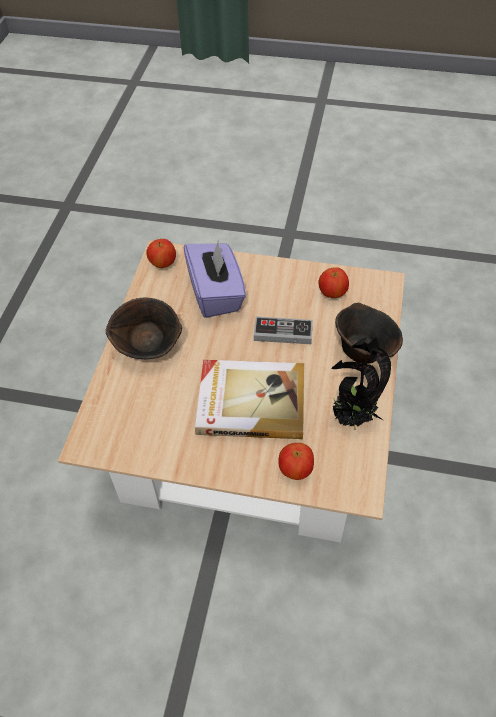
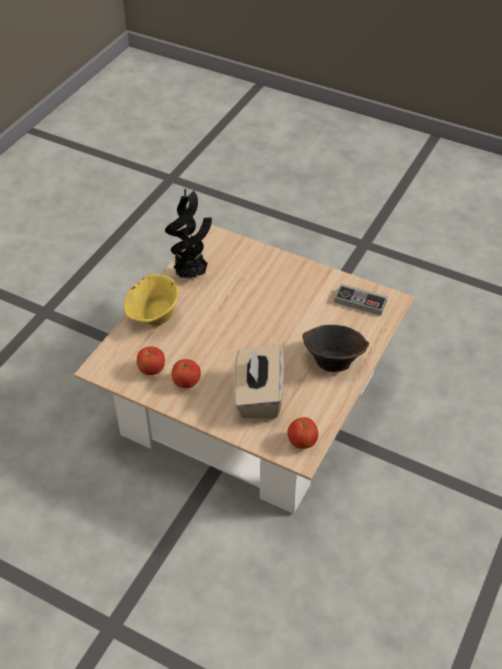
camera: 165 degrees left, 5 degrees down
(216, 294) = (258, 396): purple tissue box -> beige tissue box
(250, 400) = (261, 302): book -> none
(283, 333) = (213, 346): game controller -> game controller (360, 302)
(295, 469) = (246, 255): apple -> apple (186, 383)
(364, 350) = (154, 317): brown bowl -> yellow bowl

